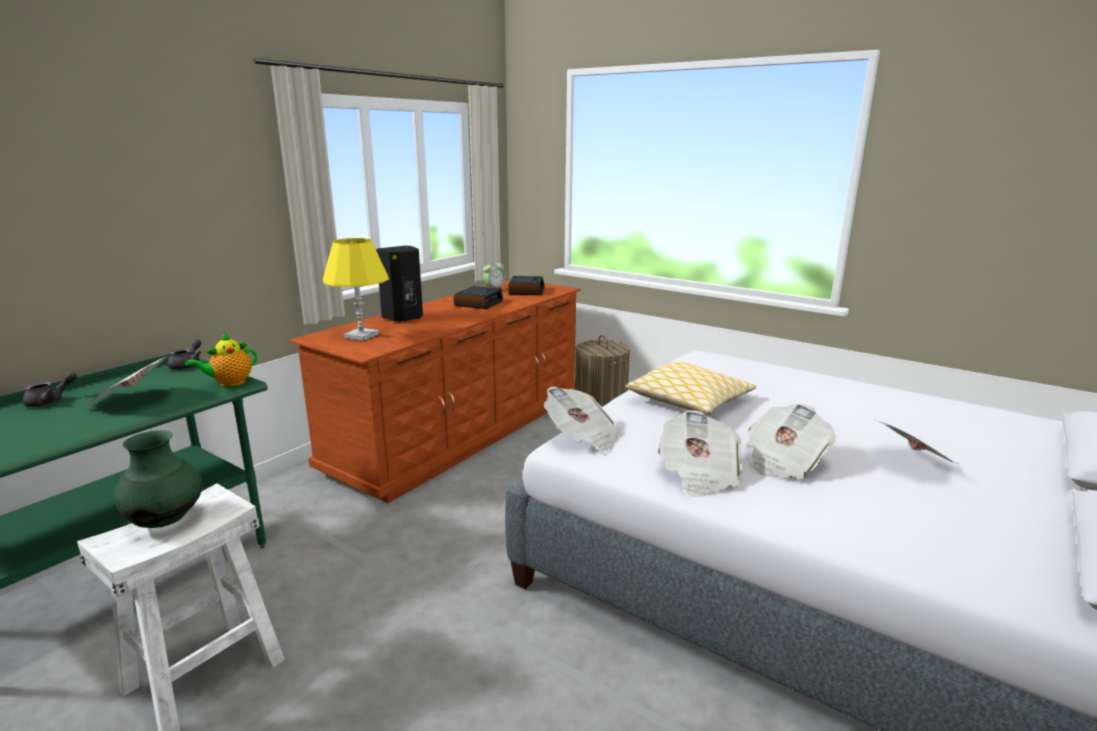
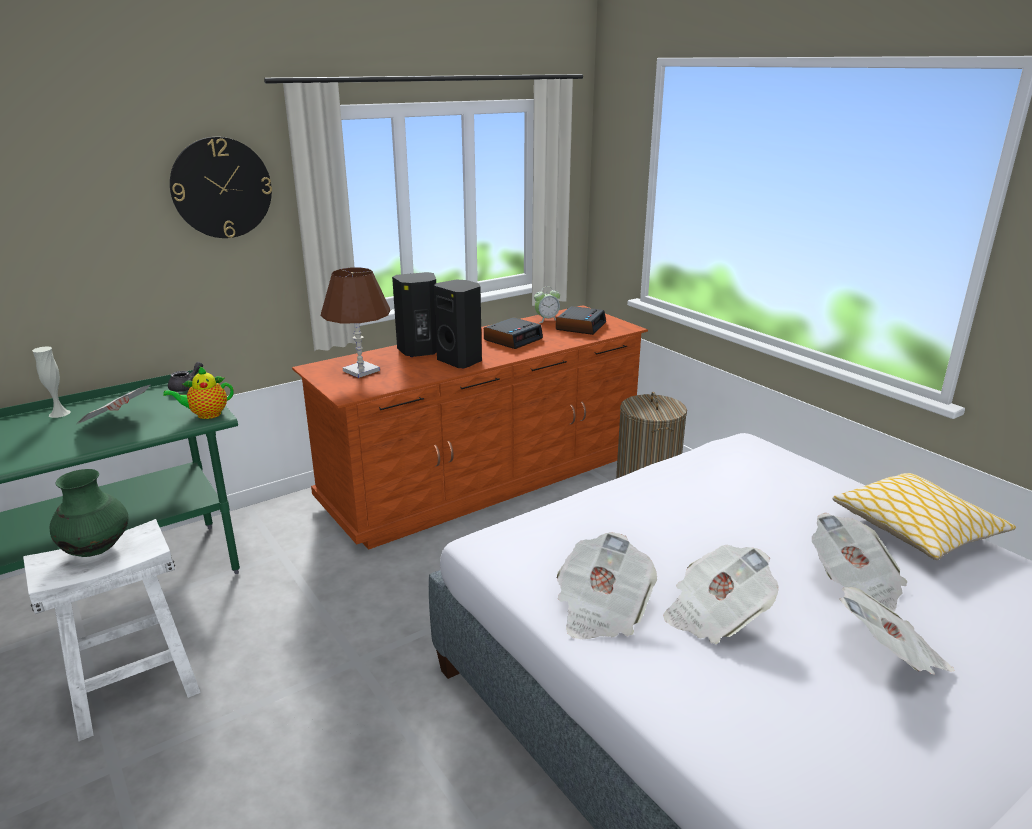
camera: 20 degrees right, 5 degrees up
(50, 401) = (59, 413): grey teapot -> white vase
(210, 165) = (221, 188): none -> wall clock
(361, 335) = (361, 371): yellow table lamp -> brown table lamp
(448, 321) = (461, 361): none -> black speaker
(582, 438) = (511, 535): newspaper -> newspaper (855, 584)
(689, 401) = (672, 508): pillow -> pillow (916, 529)

